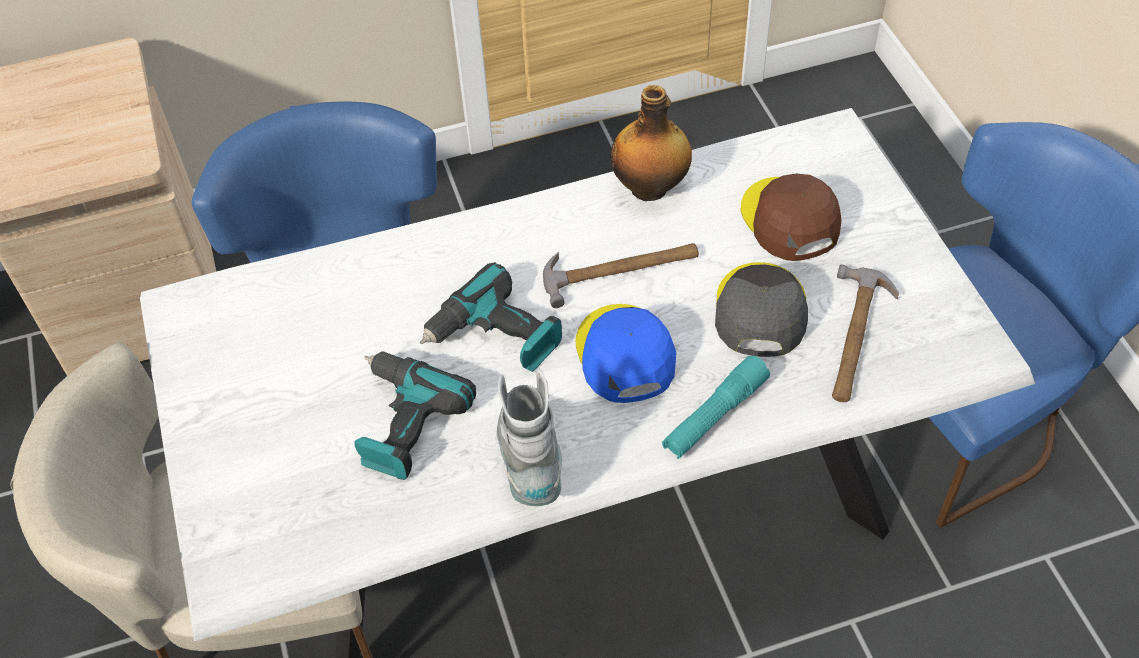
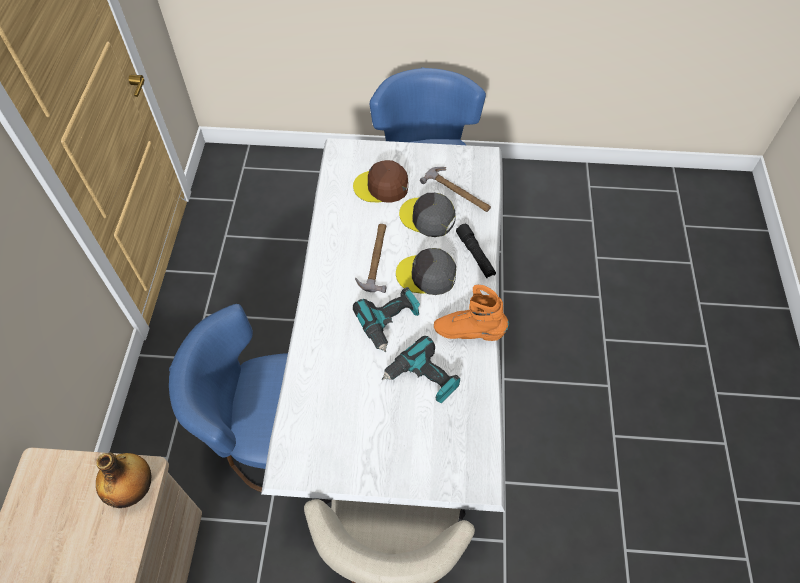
camera: 70 degrees left, 5 degrees up
(531, 461) = (469, 331): grey boot -> orange boot
(624, 355) = (426, 275): blue cap -> grey cap
(650, 188) = (331, 228): bottle -> bottle (134, 489)
(714, 415) = (475, 255): turquoise flashlight -> black flashlight

